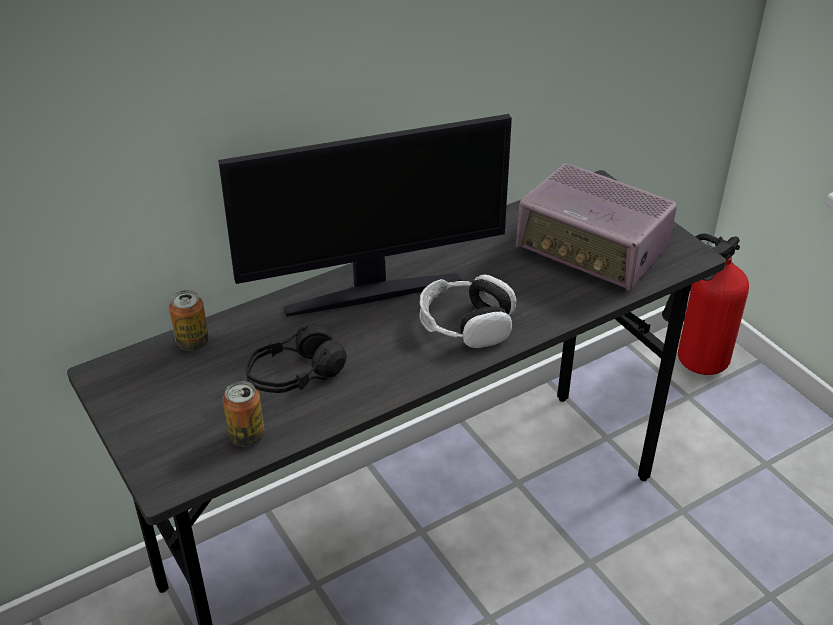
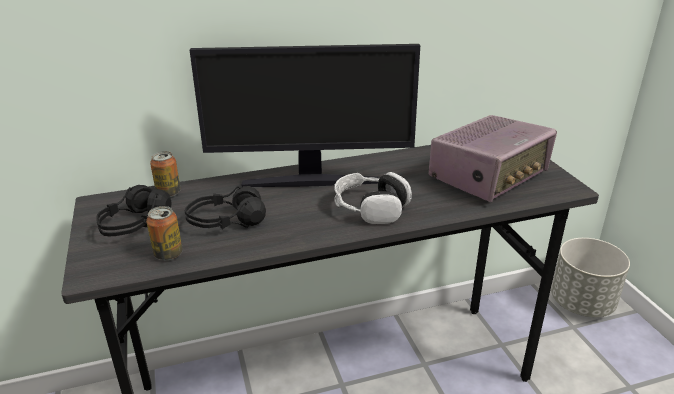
camera: 15 degrees right, 10 degrees down
(177, 400) = (135, 224): none -> black headphones
(593, 249) = (489, 176): radio -> radio turned 90 degrees counterclockwise
(693, 361) = (581, 303): fire extinguisher -> grey planter

